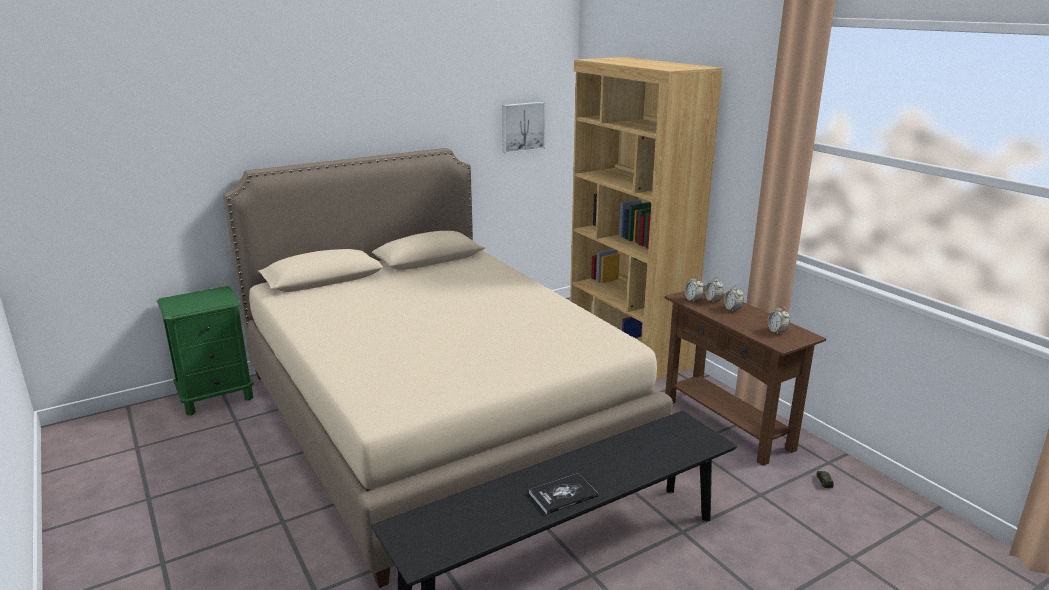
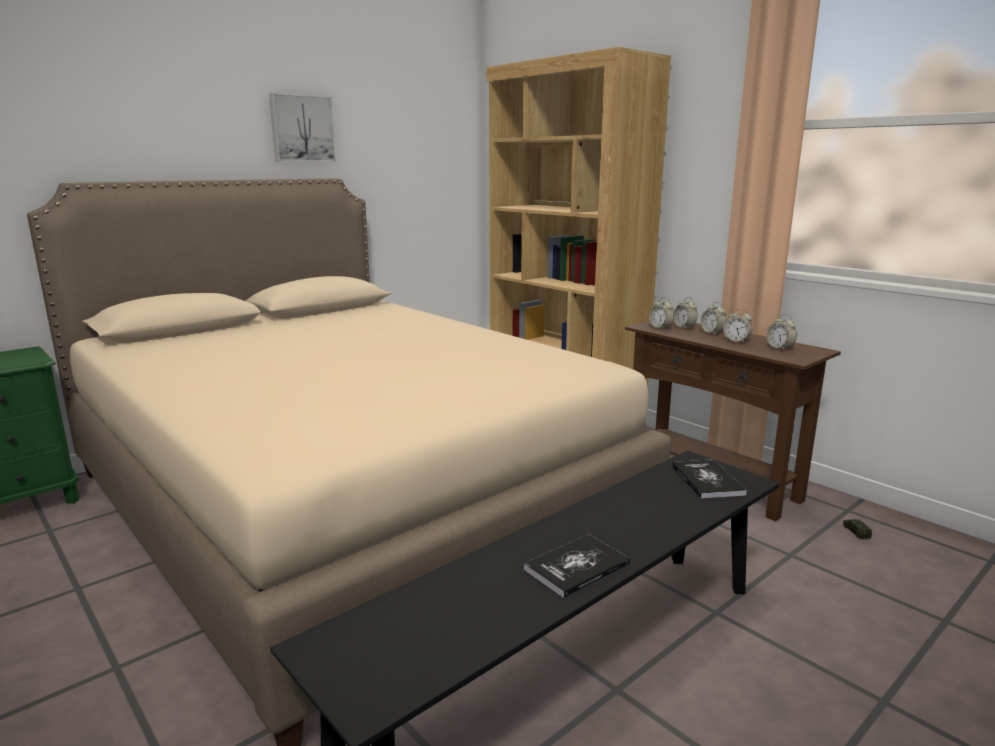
camera: 10 degrees left, 5 degrees down
(522, 127) = (422, 163): picture -> picture (302, 129)
(683, 438) = (707, 480): none -> book
(746, 320) = (736, 341): none -> alarm clock

